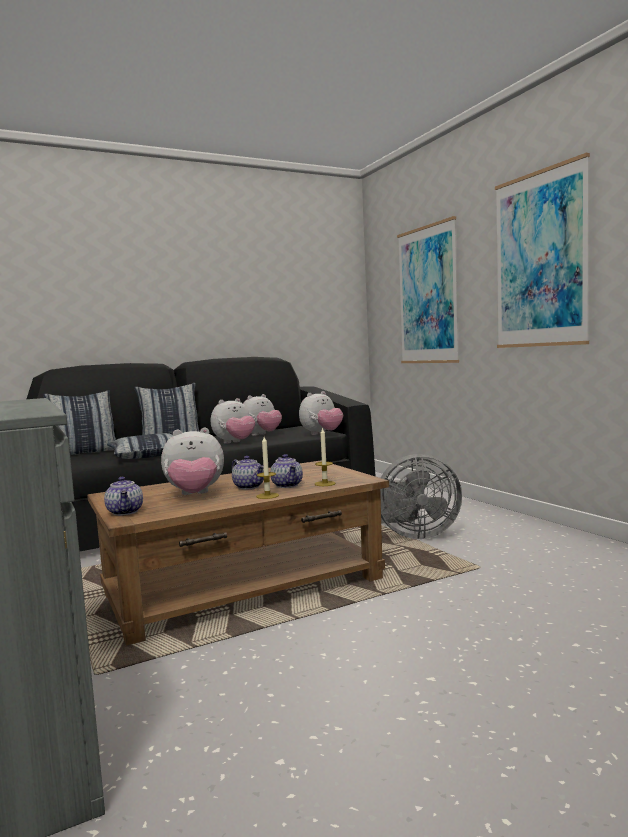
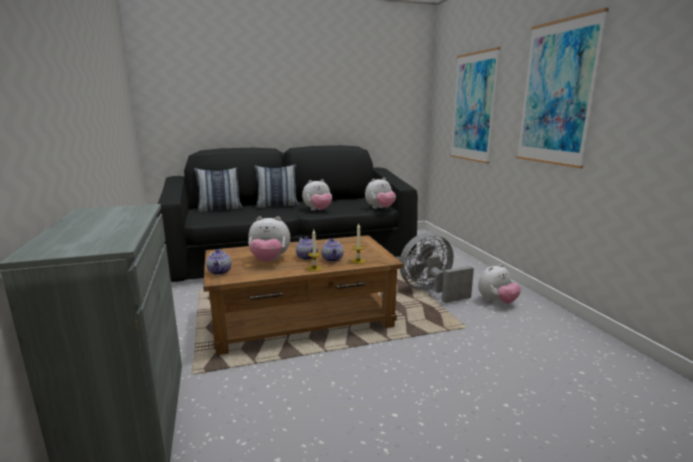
camera: 10 degrees right, 10 degrees up
(147, 455) = (256, 217): pillow -> none
(262, 435) = (340, 203): plush toy -> plush toy (496, 302)
(414, 535) = (431, 291): grey fan -> grey fan turned 150 degrees clockwise

